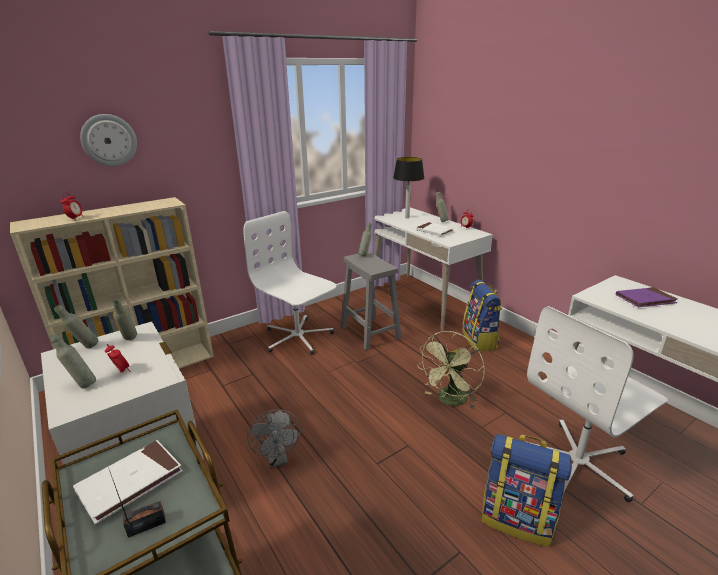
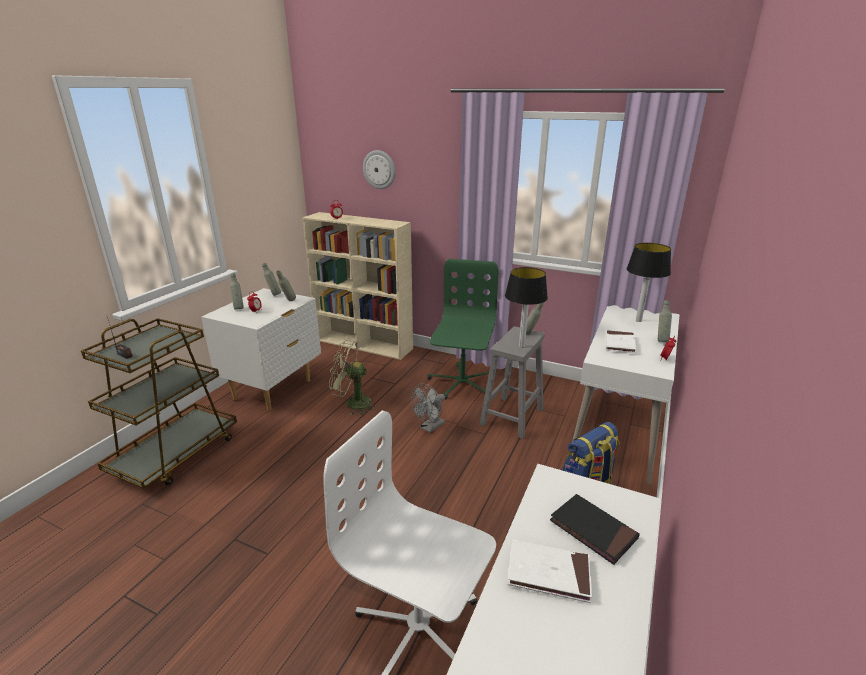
camera: 60 degrees right, 0 degrees up
(130, 482) = (152, 342): white book -> white book (548, 573)
(278, 459) = (314, 431): grey fan -> grey fan (430, 427)
(297, 337) = (461, 383): white office chair -> green office chair
(381, 264) = (522, 346): none -> table lamp
(450, 401) = (447, 501): green fan -> green fan (352, 403)
(517, 518) = (316, 585): backpack -> none
(645, 299) = (593, 530): purple book -> black book

